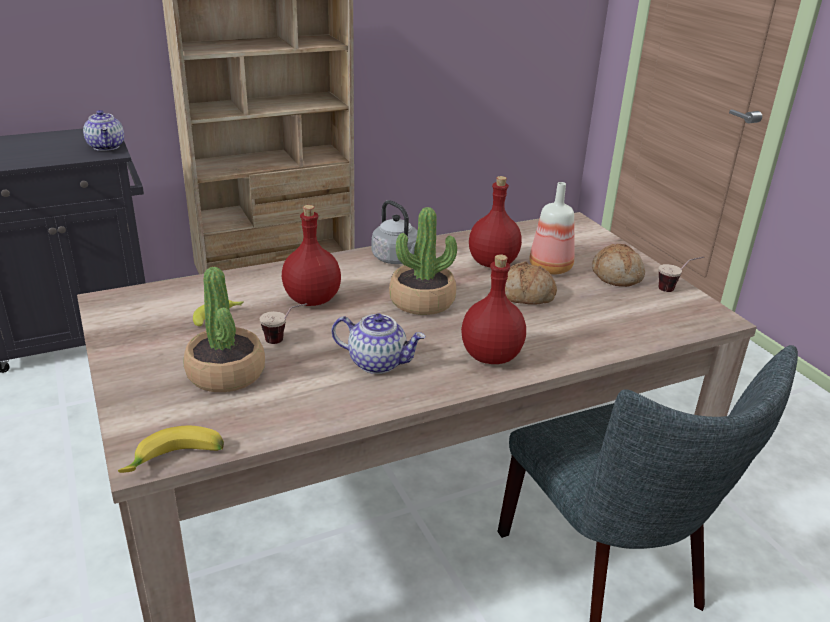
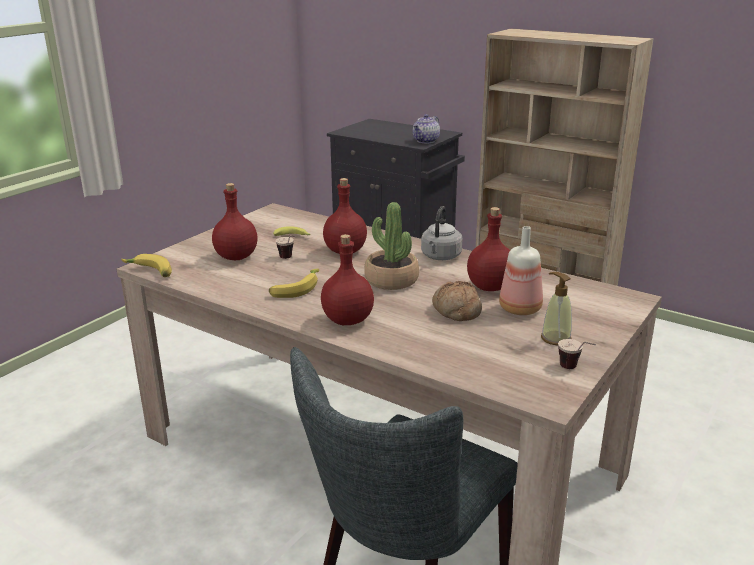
camera: 60 degrees right, 5 degrees down
(226, 373) = (237, 257): potted plant -> red bottle
(378, 362) = (295, 289): teapot -> banana
(617, 275) = (555, 338): bread -> soap dispenser

